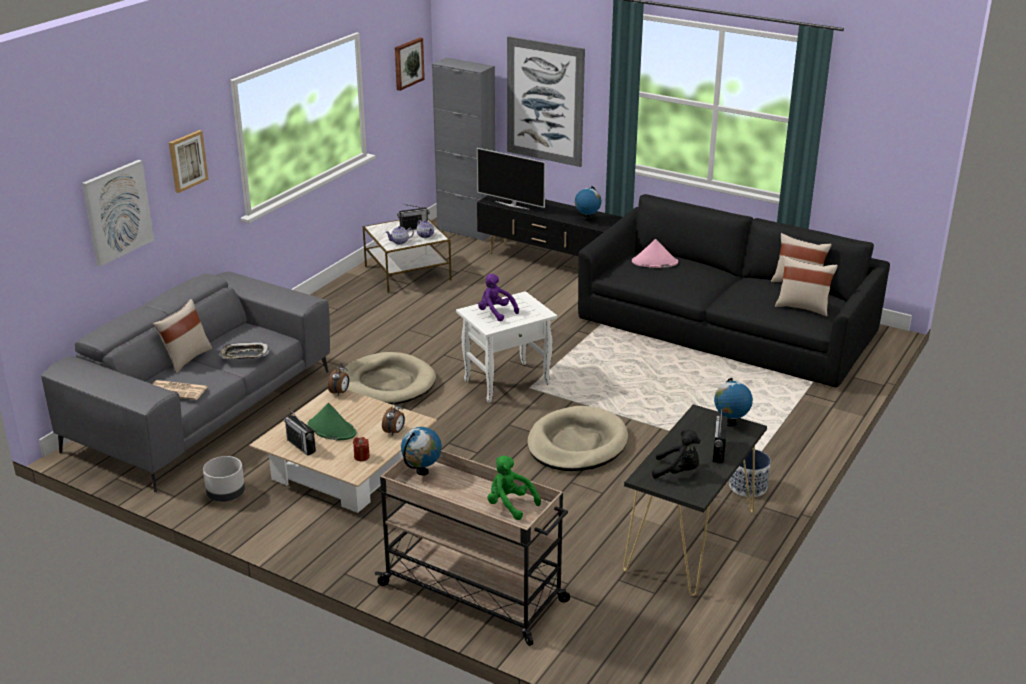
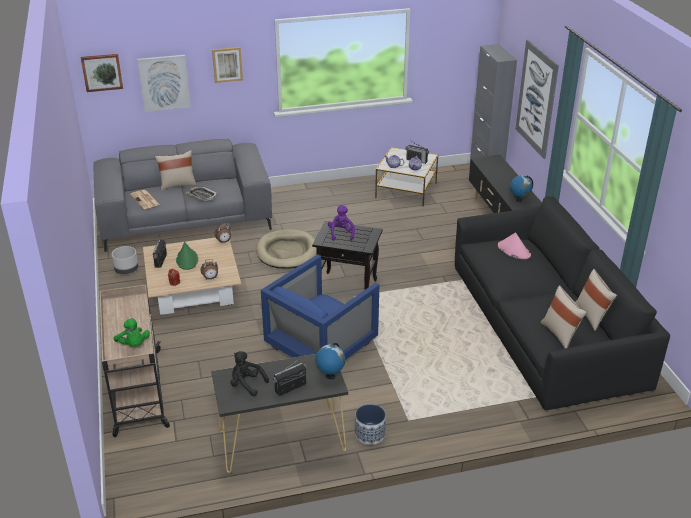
camera: 45 degrees right, 5 degrees up
(408, 63) = (465, 41): picture -> picture (102, 72)
(422, 472) = (131, 301): globe -> none
(507, 382) = (348, 286): white side table -> black side table
(510, 505) = (133, 345): green plush toy -> green plush toy turned 150 degrees clockwise
(512, 205) = (488, 169): television -> none
(577, 444) = (321, 345): beige dog bed -> blue armchair
(678, 472) = (247, 384): black plush toy -> black plush toy turned 150 degrees clockwise

